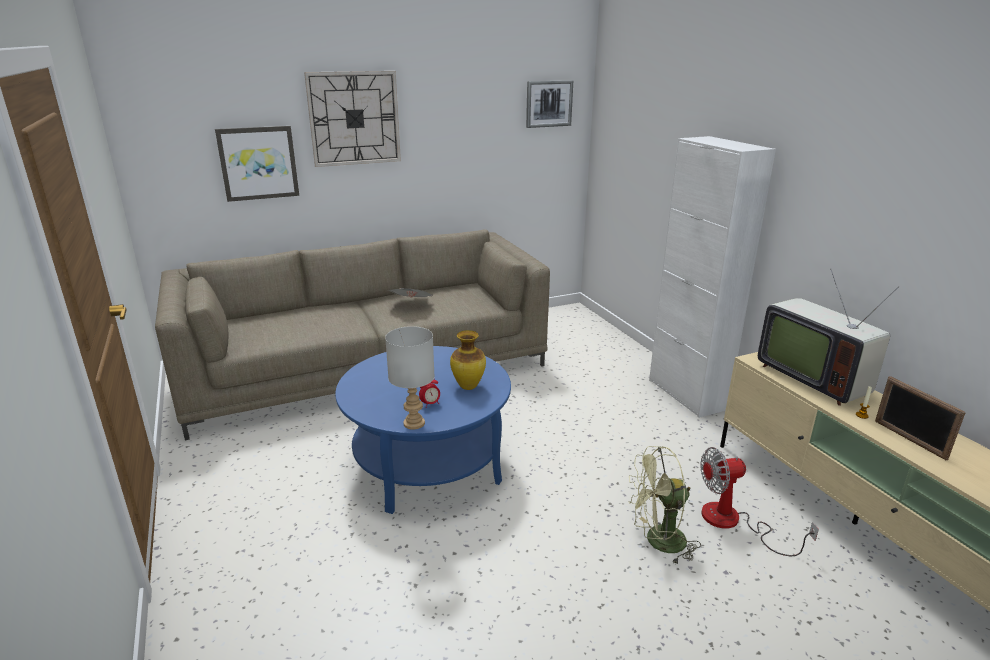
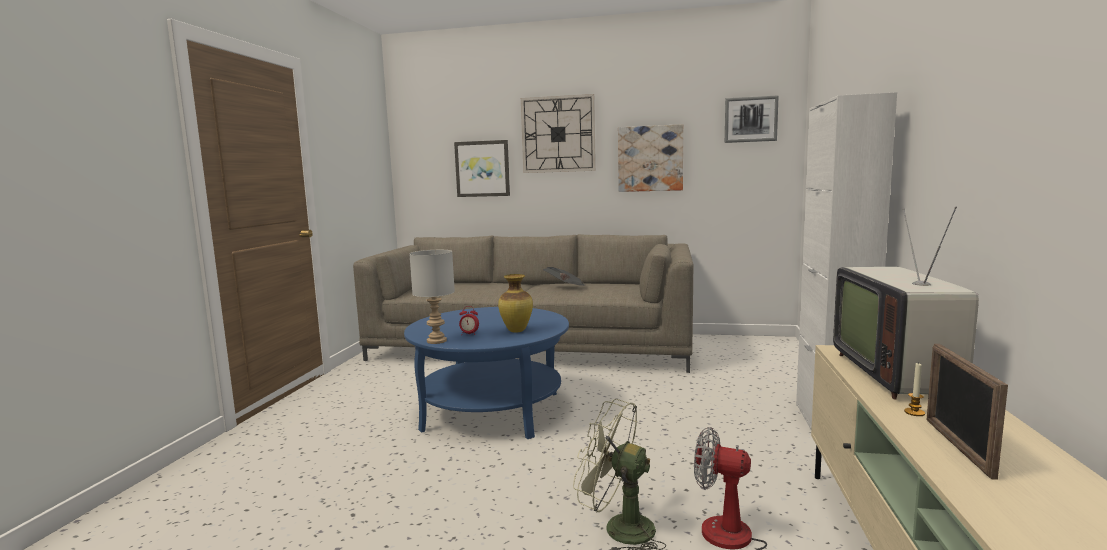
camera: 35 degrees right, 15 degrees down
(456, 145) = (650, 158): none -> picture

